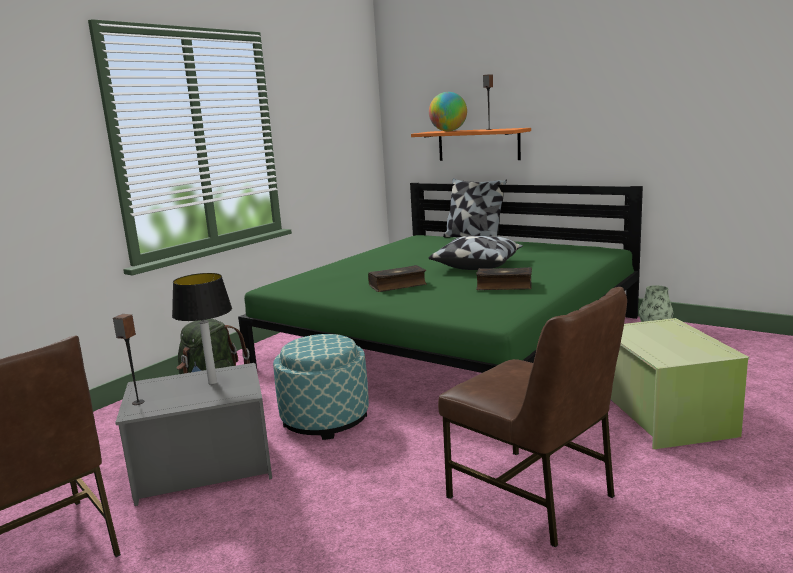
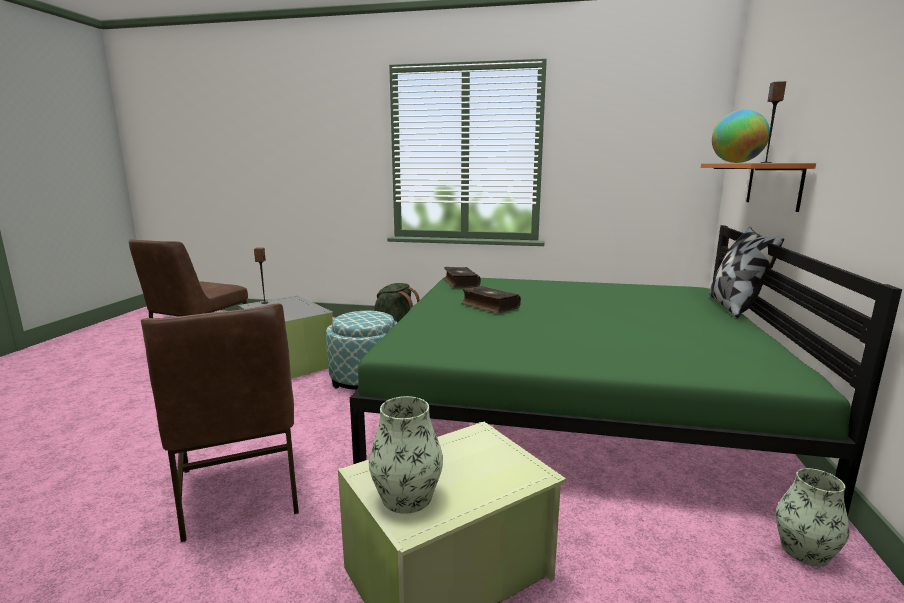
camera: 65 degrees right, 0 degrees up
(212, 382) = (295, 309): table lamp -> none
(477, 265) = (594, 322): pillow -> none
(504, 286) = (519, 341): book -> book (460, 283)
(533, 496) = (240, 491): brown chair -> brown chair turned 45 degrees counterclockwise
(695, 352) = (406, 497): none -> vase

